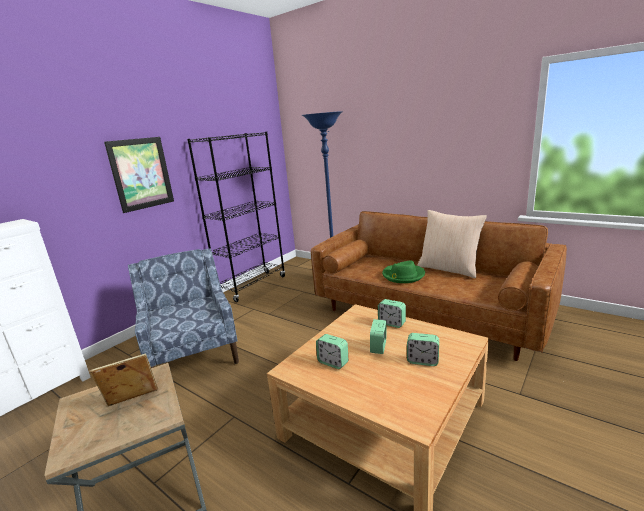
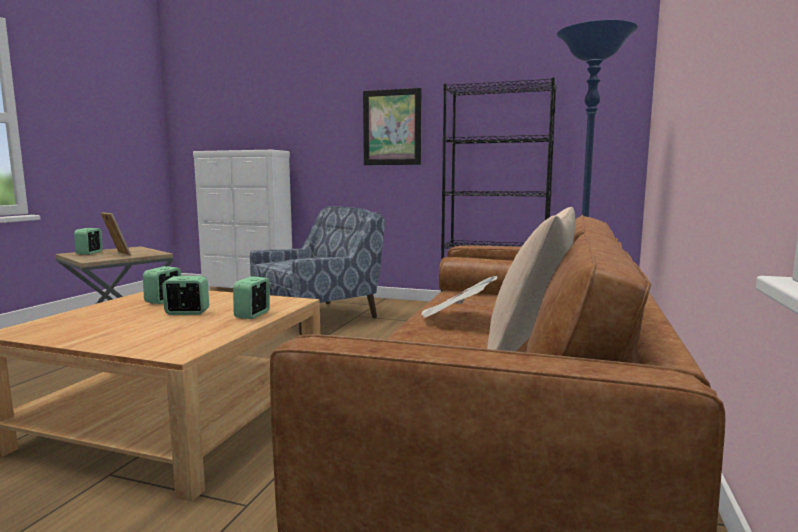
camera: 70 degrees right, 10 degrees down
(403, 275) = (455, 318): green hat -> newspaper
(422, 361) = (137, 330): alarm clock -> alarm clock (90, 253)

